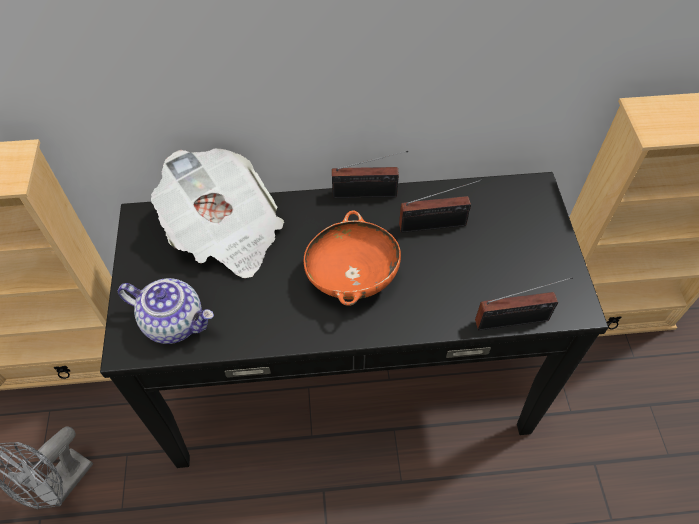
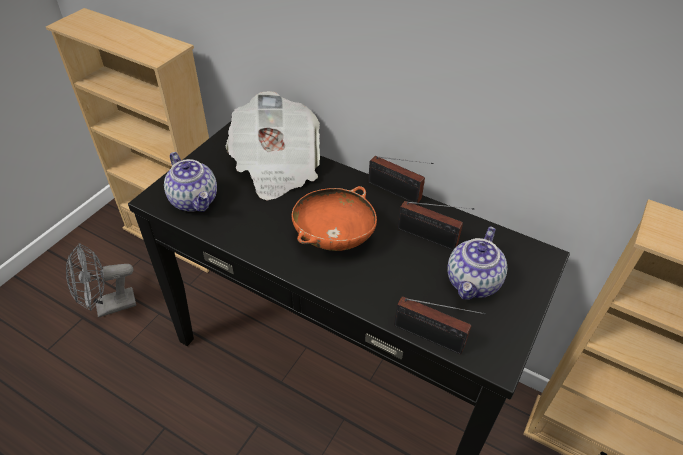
camera: 35 degrees right, 10 degrees down
(505, 247) = (473, 283): none -> teapot

